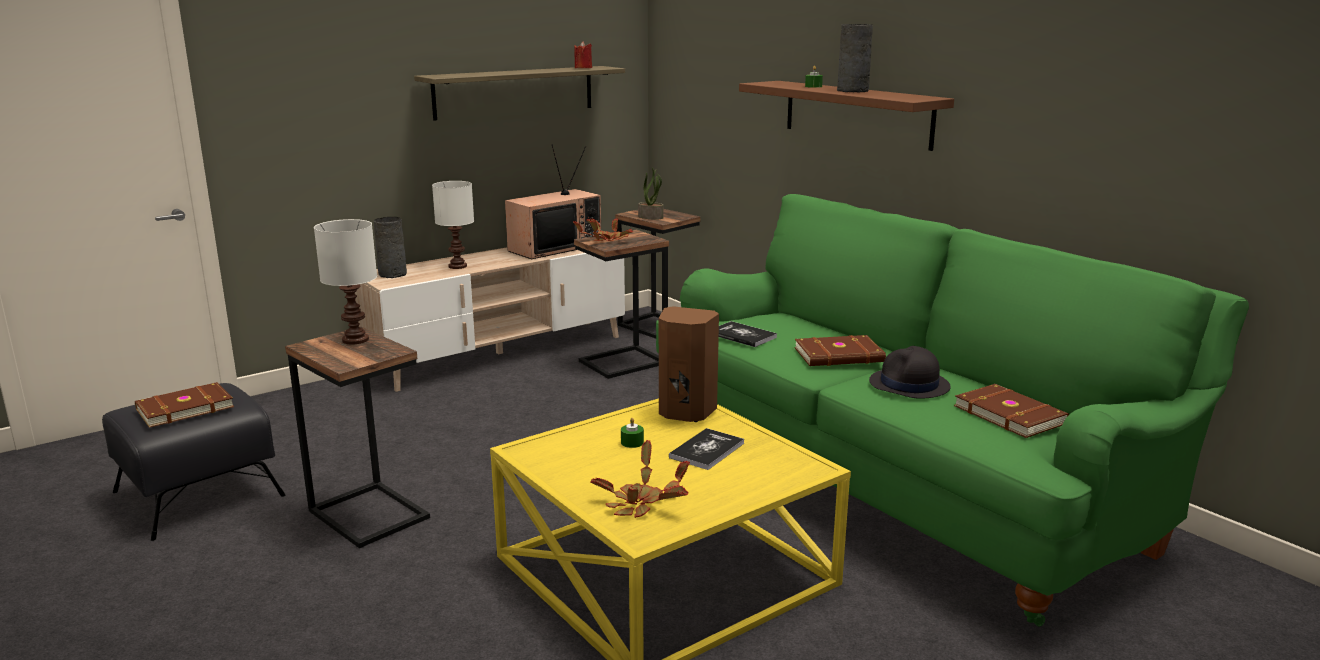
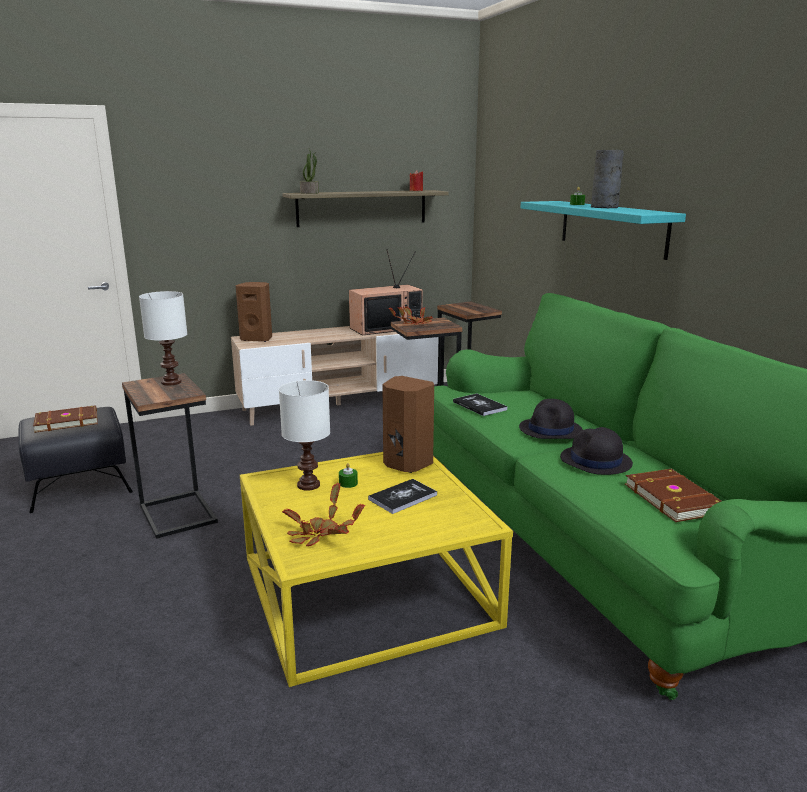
camera: 15 degrees right, 0 degrees up
(393, 274) = (257, 339): grey vase -> brown speaker
(457, 266) = (305, 337): white table lamp -> white table lamp (308, 485)
(651, 217) = (462, 309): potted plant -> potted plant (310, 193)
(840, 356) = (551, 430): brown book -> black hat
(856, 113) = (612, 228): brown shelf -> turquoise shelf

